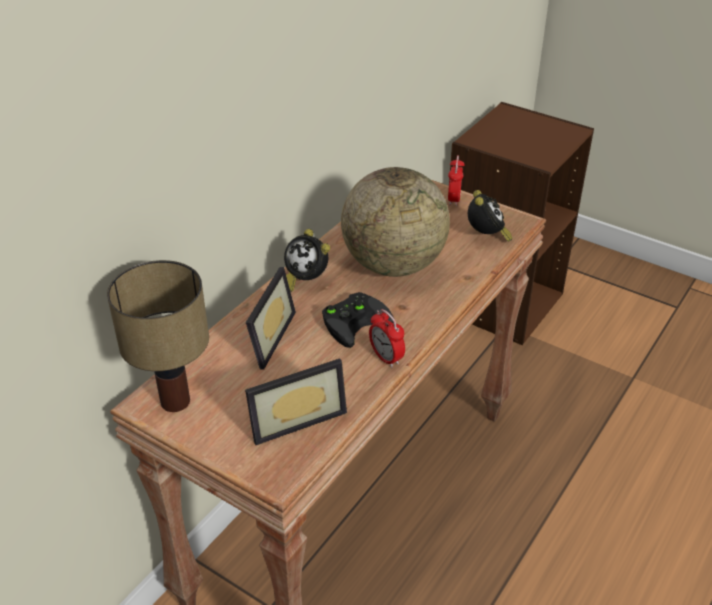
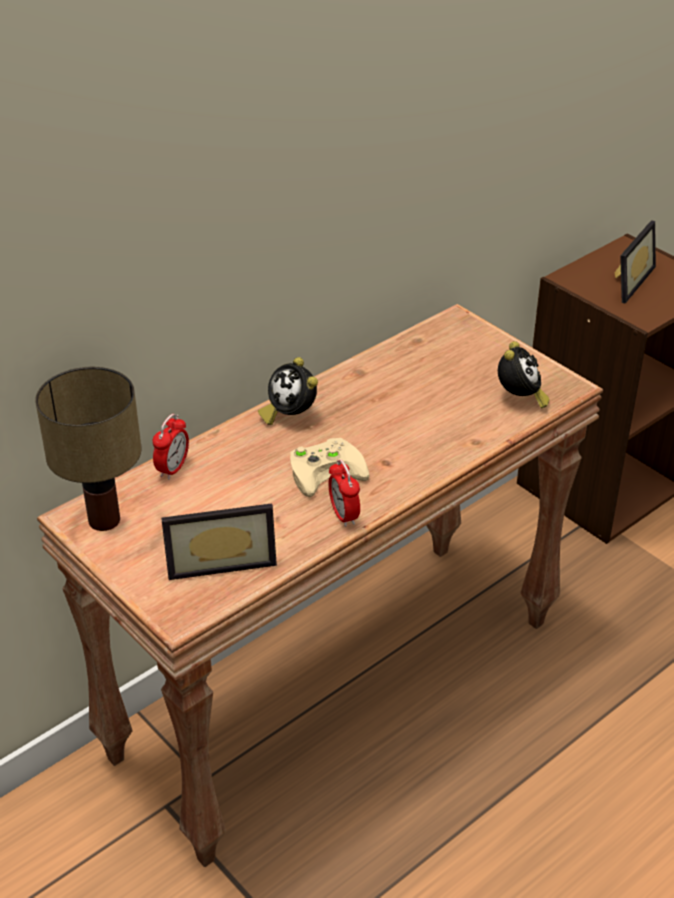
camera: 15 degrees right, 0 degrees up
(264, 337) = (222, 469): picture frame -> picture frame (626, 281)
(355, 320) = (327, 469): black game controller -> beige game controller
(393, 265) = (396, 414): globe -> none
(454, 199) = (501, 348): alarm clock -> alarm clock (173, 468)

